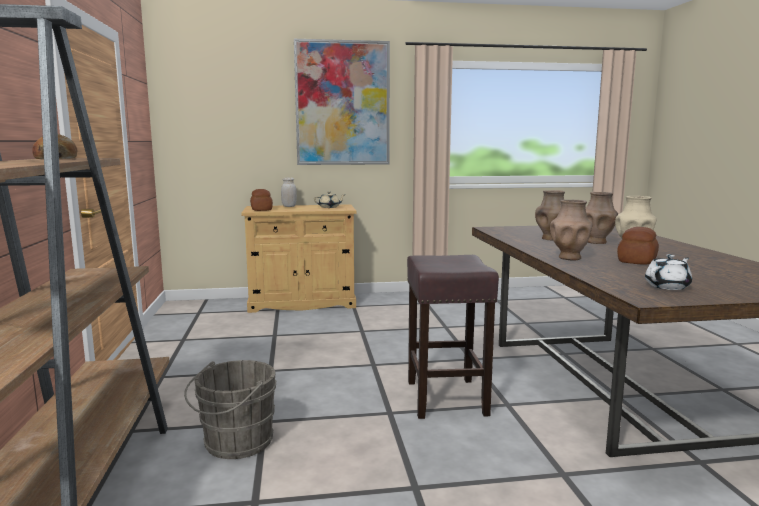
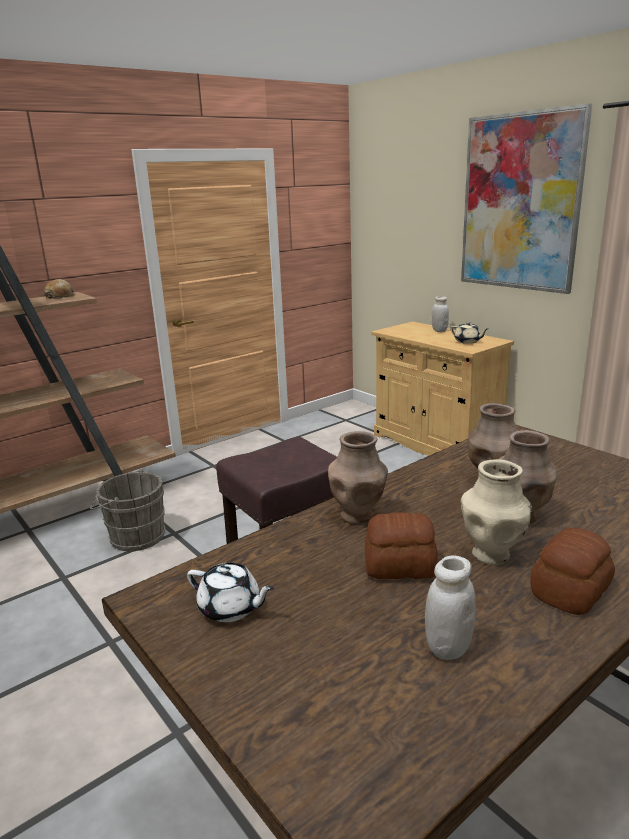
camera: 60 degrees right, 10 degrees up
(262, 209) = (400, 330): bread -> bread (571, 591)
(717, 265) = (448, 647): none -> white jar

